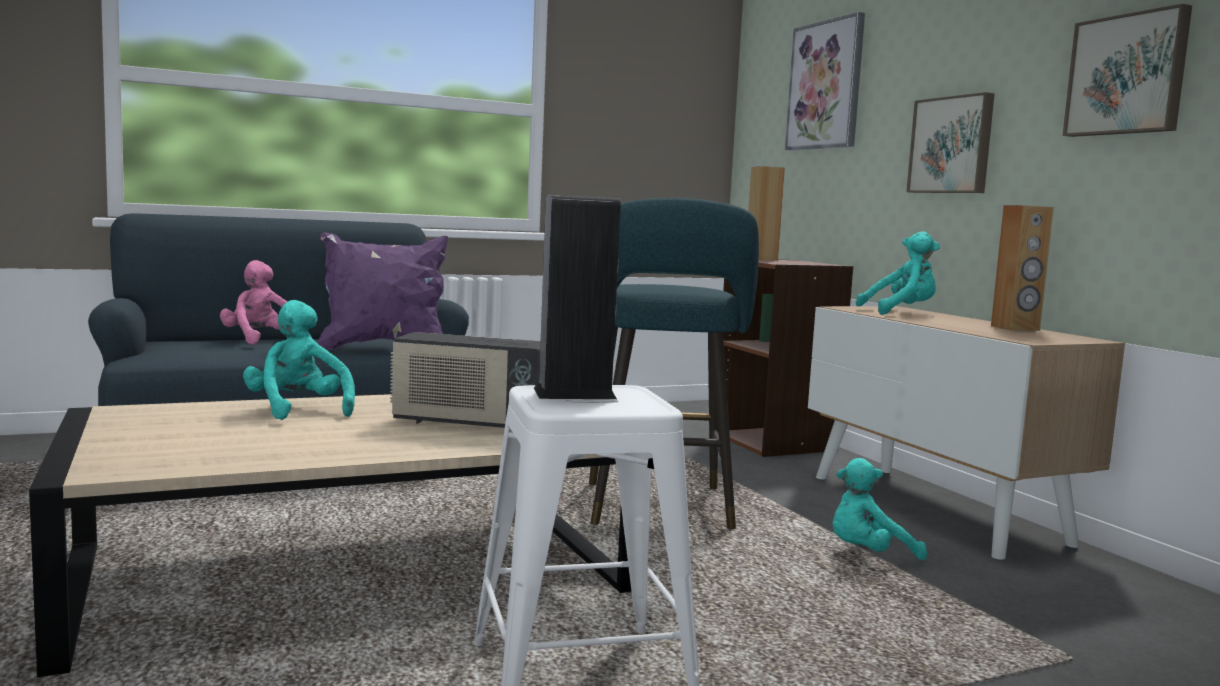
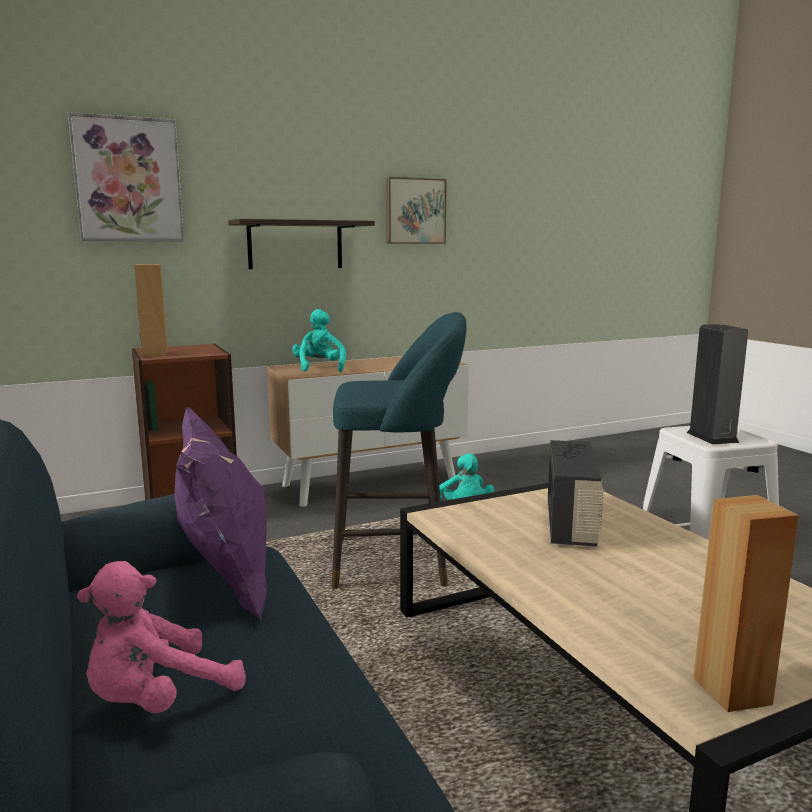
camera: 90 degrees left, 5 degrees up
(298, 410) = (589, 598): turquoise plush toy -> none
(952, 145) = (295, 245): picture -> shelf
(1015, 328) = (391, 360): brown speaker -> brown speaker (732, 691)

